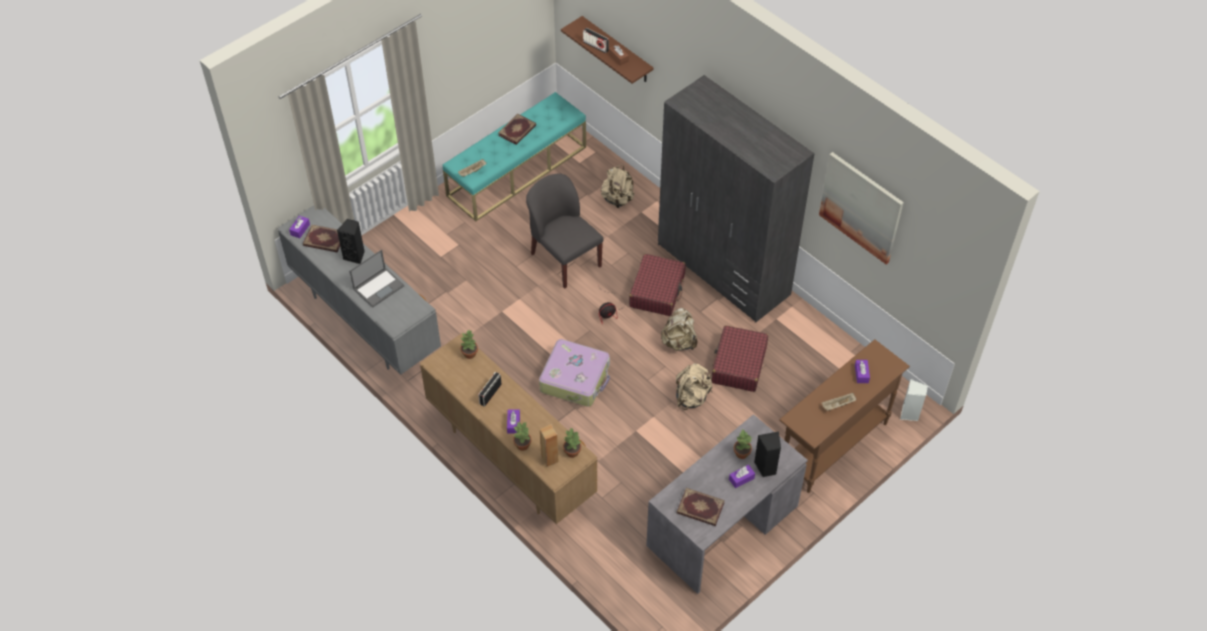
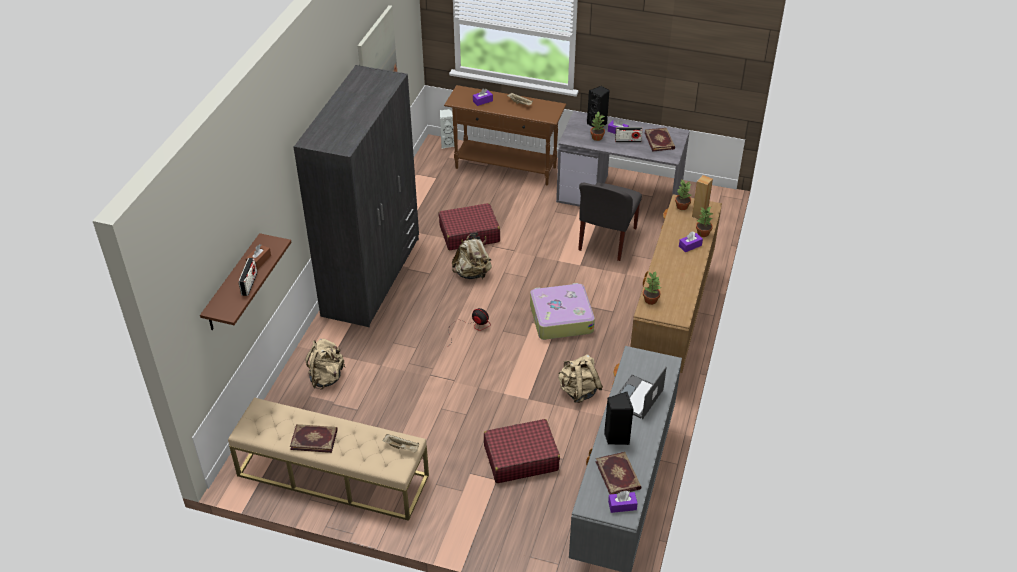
camera: 120 degrees left, 10 degrees down
(379, 287) = (637, 397): laptop -> laptop turned 75 degrees counterclockwise
(490, 394) = (676, 270): radio -> radio (628, 140)
(517, 171) = (332, 475): turquoise bench -> beige bench
(564, 259) = (432, 382): grey chair -> grey chair (606, 240)
(657, 291) = (426, 306): red suitcase -> red suitcase (520, 458)
(692, 397) = (522, 247): beige backpack -> beige backpack (578, 391)

